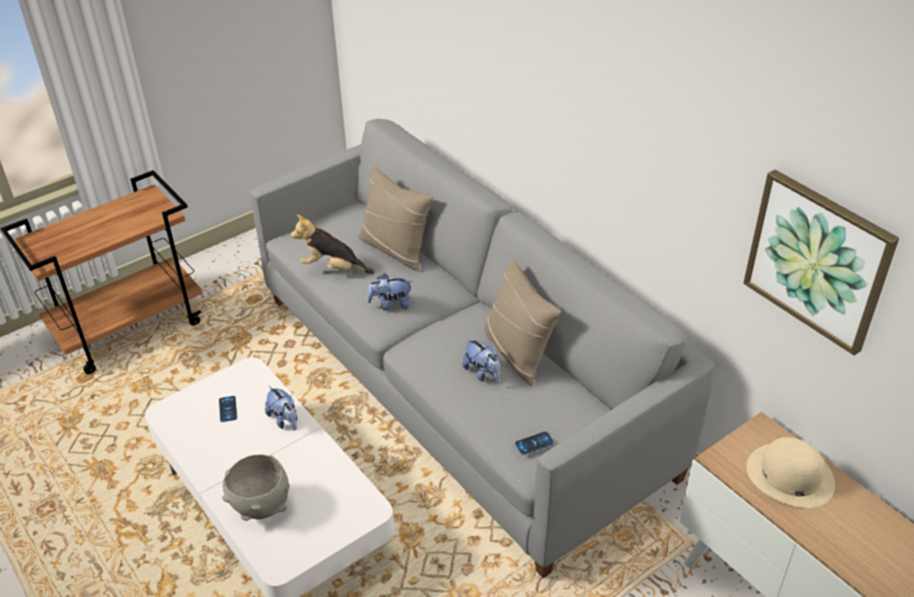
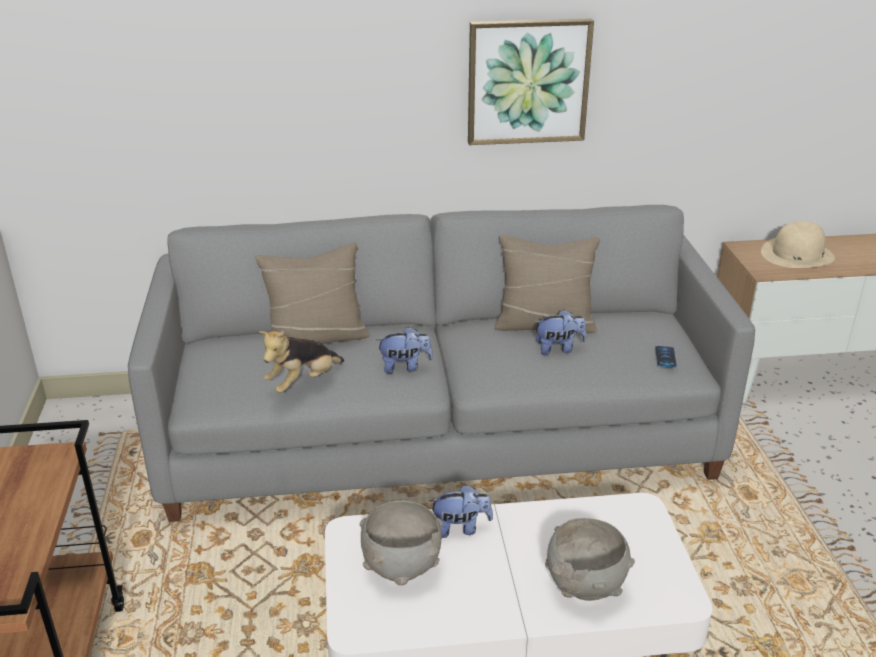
camera: 60 degrees left, 10 degrees down
(228, 409) = (401, 569): phone -> grey bowl
(391, 304) = (405, 367): plush toy -> plush toy turned 120 degrees counterclockwise
(818, 260) = (760, 68): picture -> picture (528, 81)

